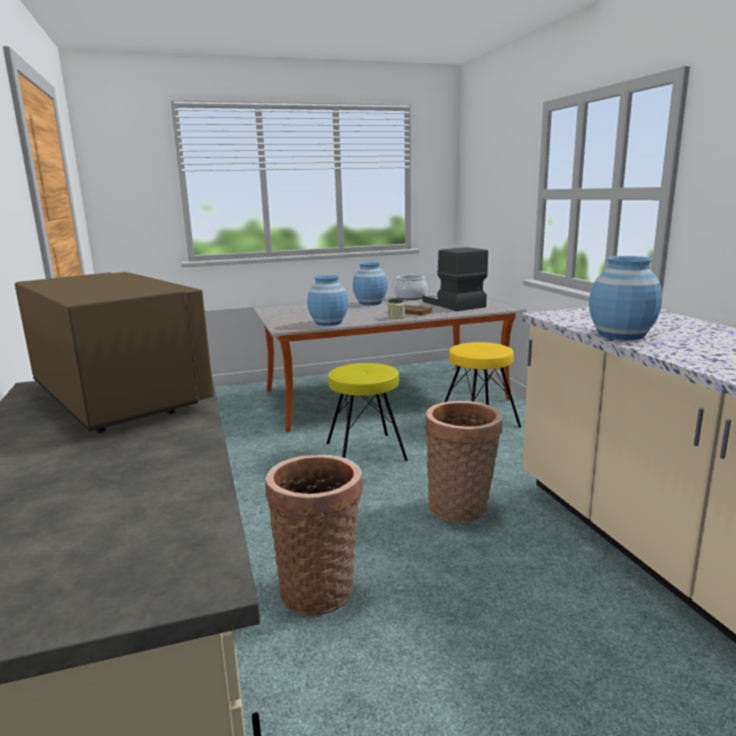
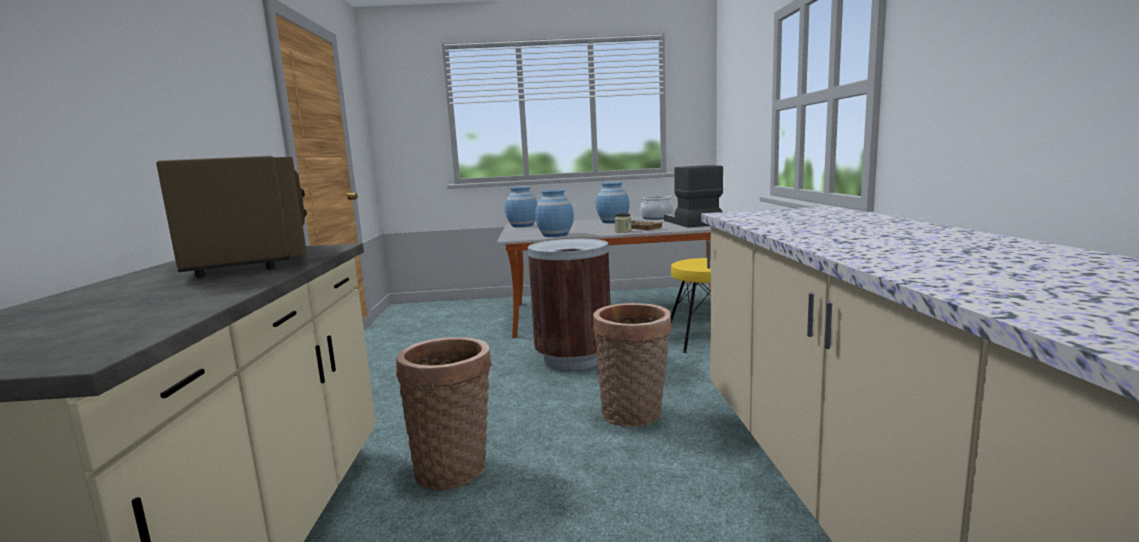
camera: 15 degrees right, 5 degrees down
(365, 452) = (573, 358): yellow stool -> brown trash can
(620, 334) = (773, 225): blue vase -> blue vase (522, 225)

